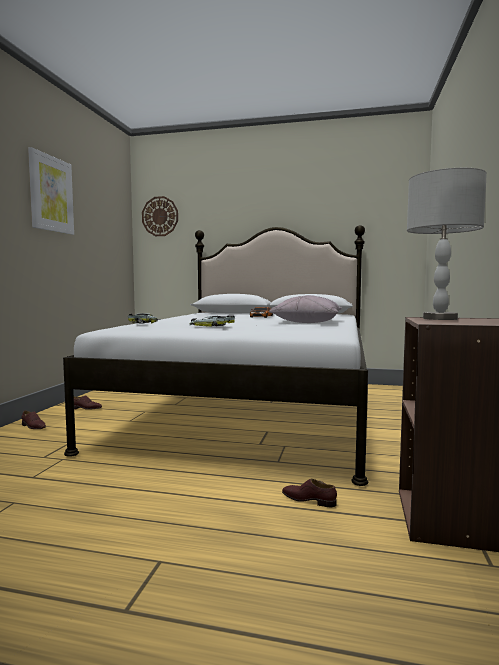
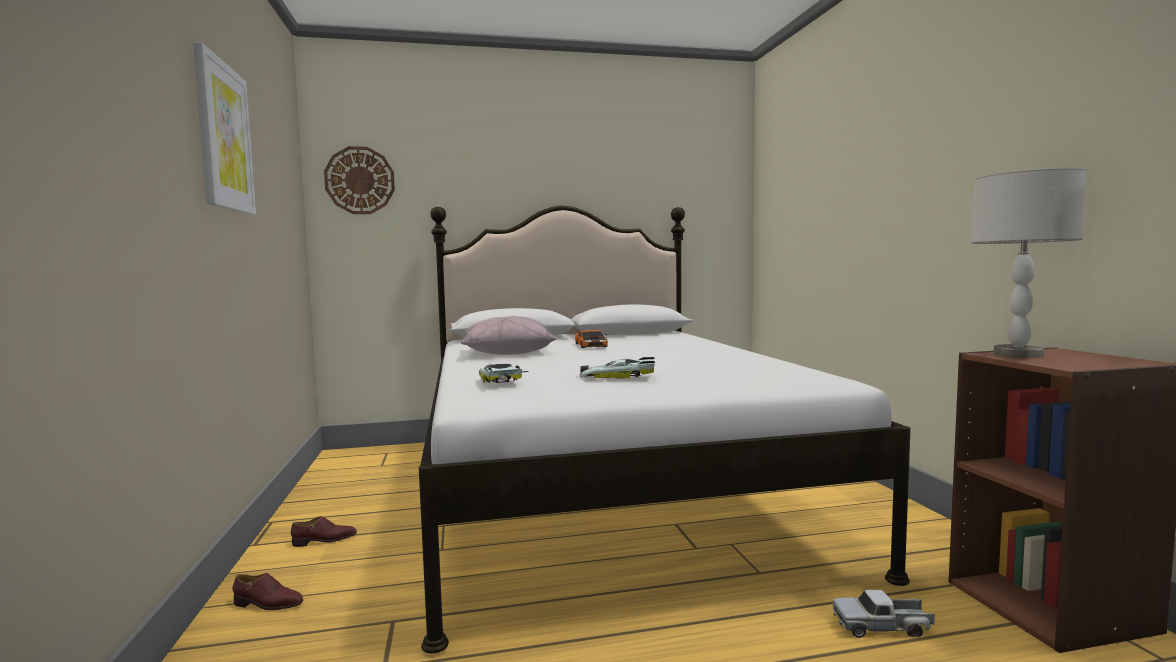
camera: 25 degrees left, 0 degrees up
(307, 322) = (699, 353): purple pillow -> purple pillow (507, 352)
(308, 500) = (882, 626): brown shoe -> toy truck

